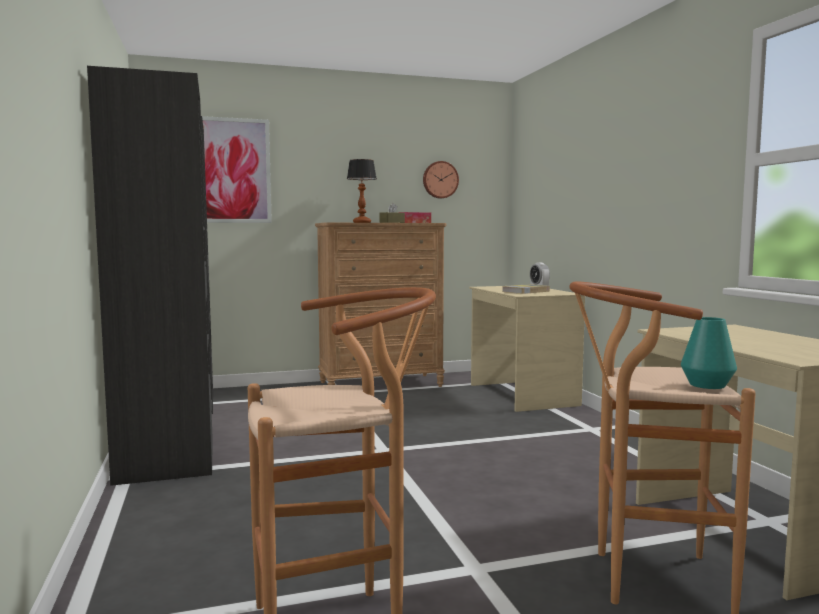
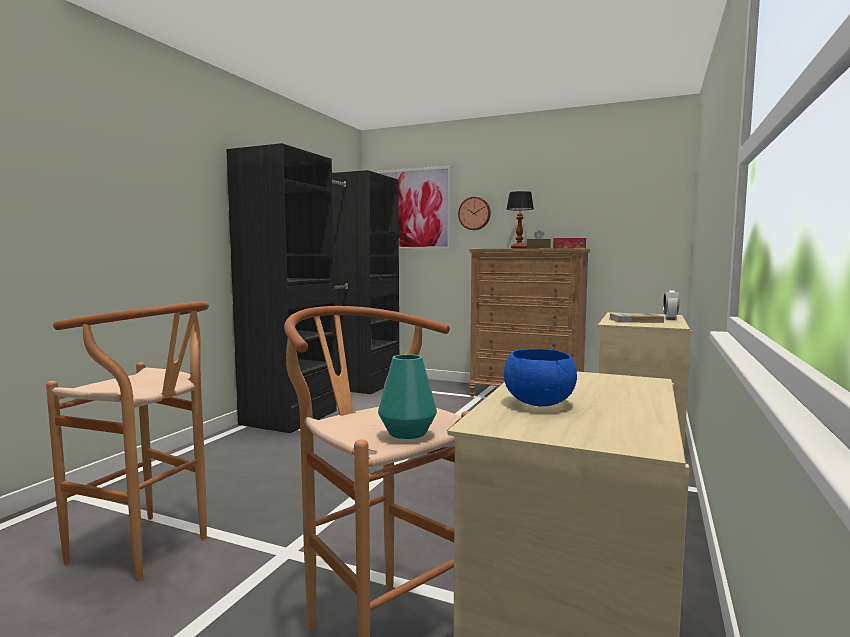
camera: 40 degrees right, 0 degrees up
(440, 180) = (606, 205): wall clock -> wall clock (474, 213)
(761, 346) = (540, 404): none -> blue bowl

